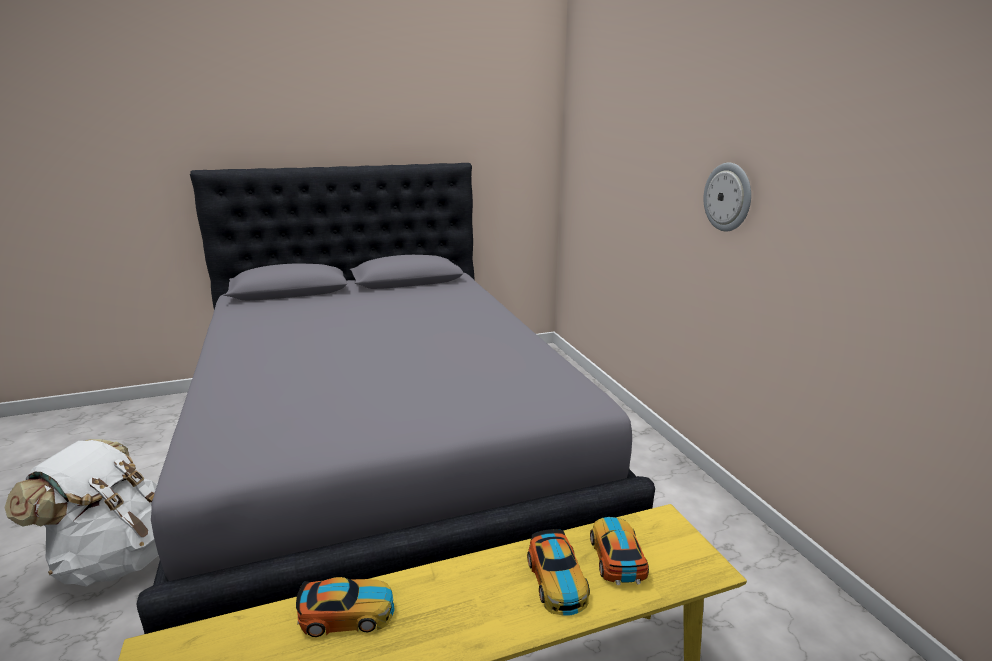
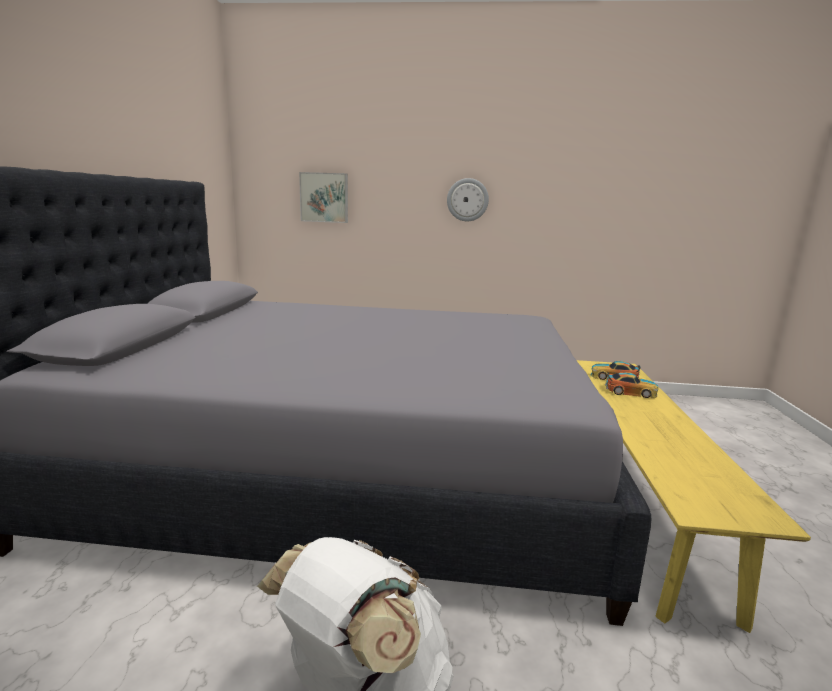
camera: 65 degrees left, 5 degrees down
(347, 613) = (653, 443): toy car -> none
(608, 178) = (324, 197): none -> picture

